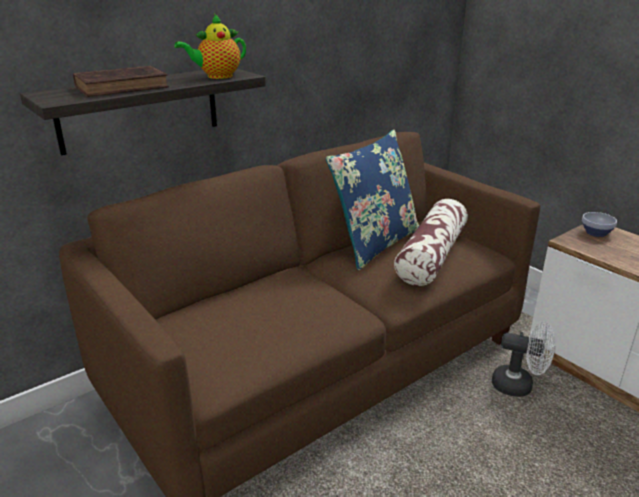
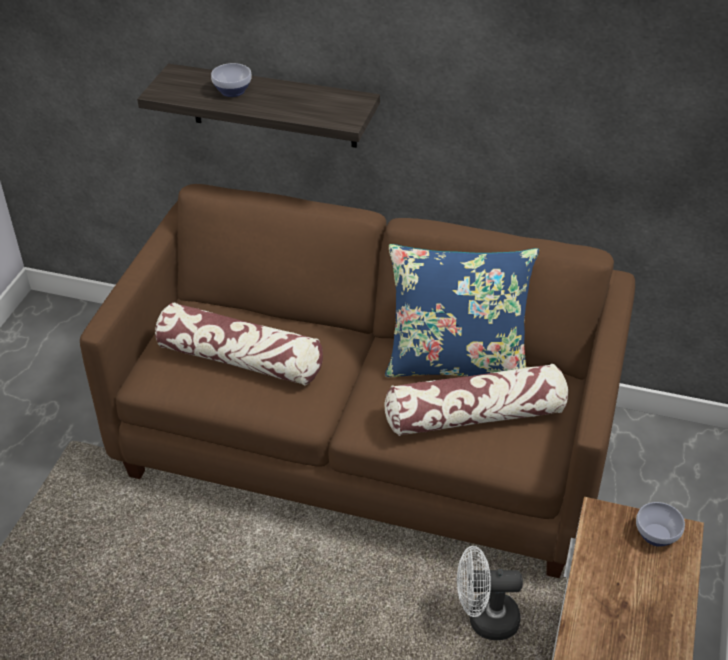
camera: 55 degrees right, 15 degrees up
(124, 87) = (233, 92): brown book -> bowl
(217, 76) = (323, 111): teapot -> none
(261, 320) = (240, 359): none -> pillow
(519, 386) = (484, 619): white fan -> white fan turned 105 degrees clockwise

